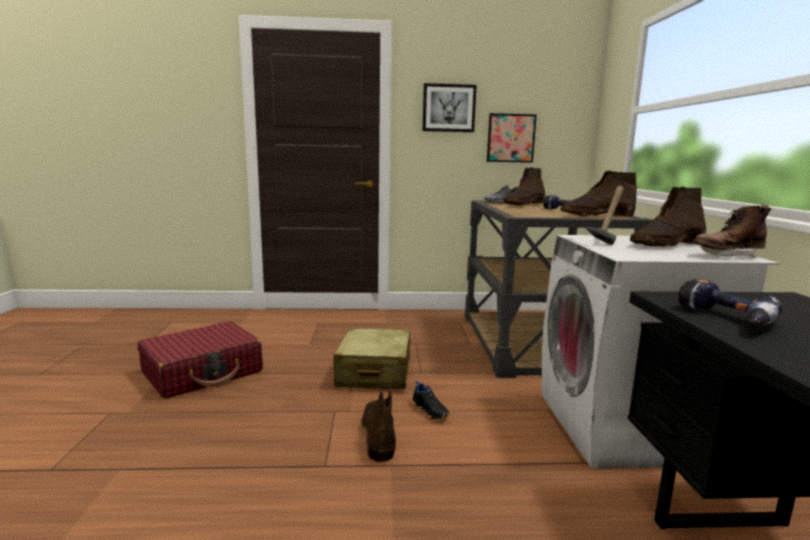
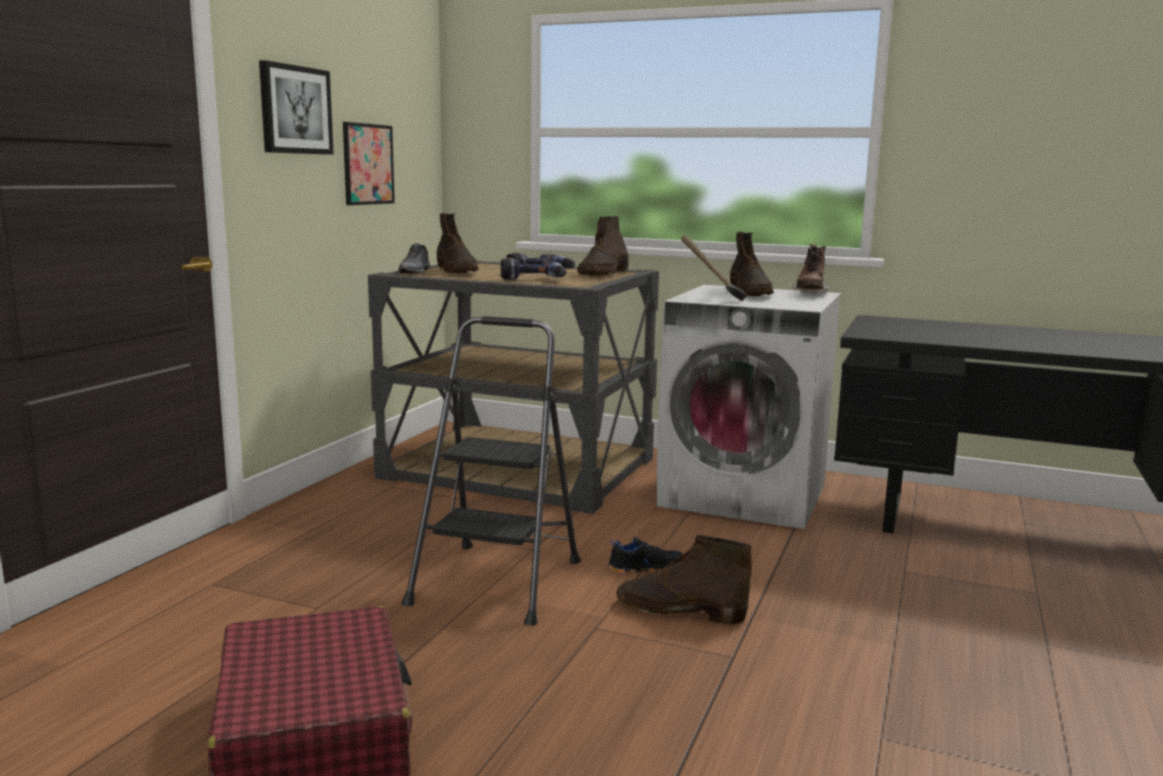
camera: 65 degrees left, 0 degrees up
(374, 372) = (498, 578): beige suitcase -> black step ladder
(722, 318) = (927, 337): power drill -> power drill (533, 280)

